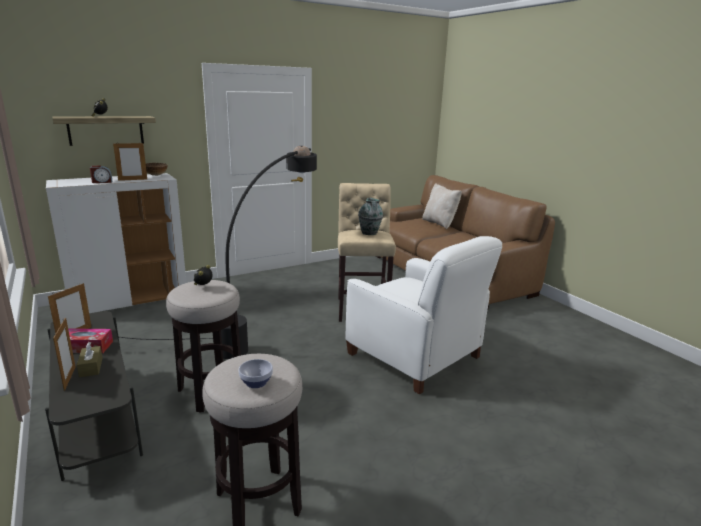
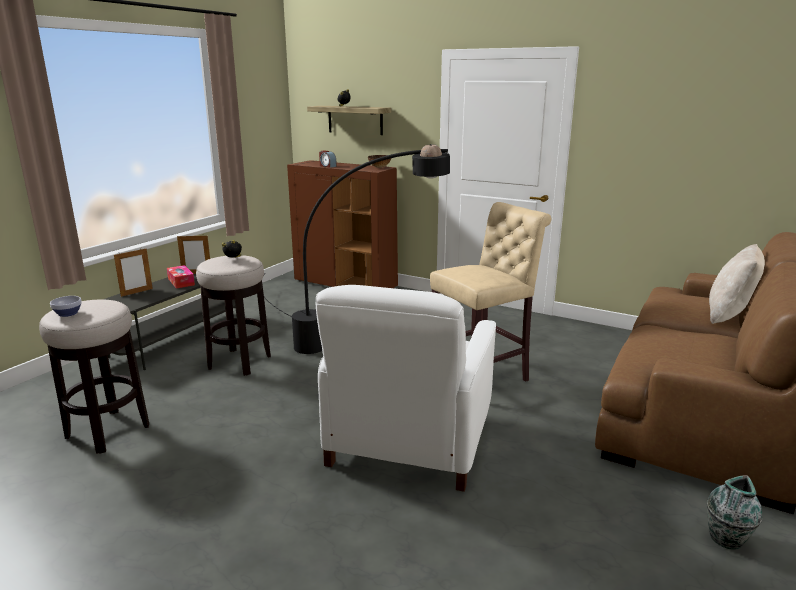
camera: 60 degrees right, 0 degrees up
(91, 367) = (154, 292): brown tissue box -> none
(130, 300) = (346, 284): white cabinet -> brown cabinet
(132, 179) = (350, 168): picture frame -> none
(369, 233) = (477, 272): vase -> vase (726, 539)

